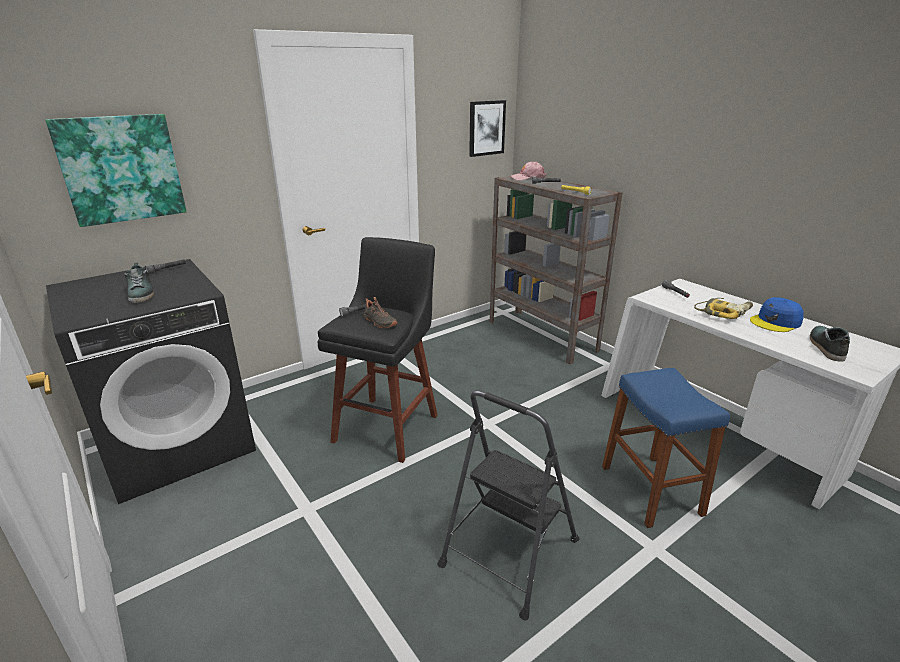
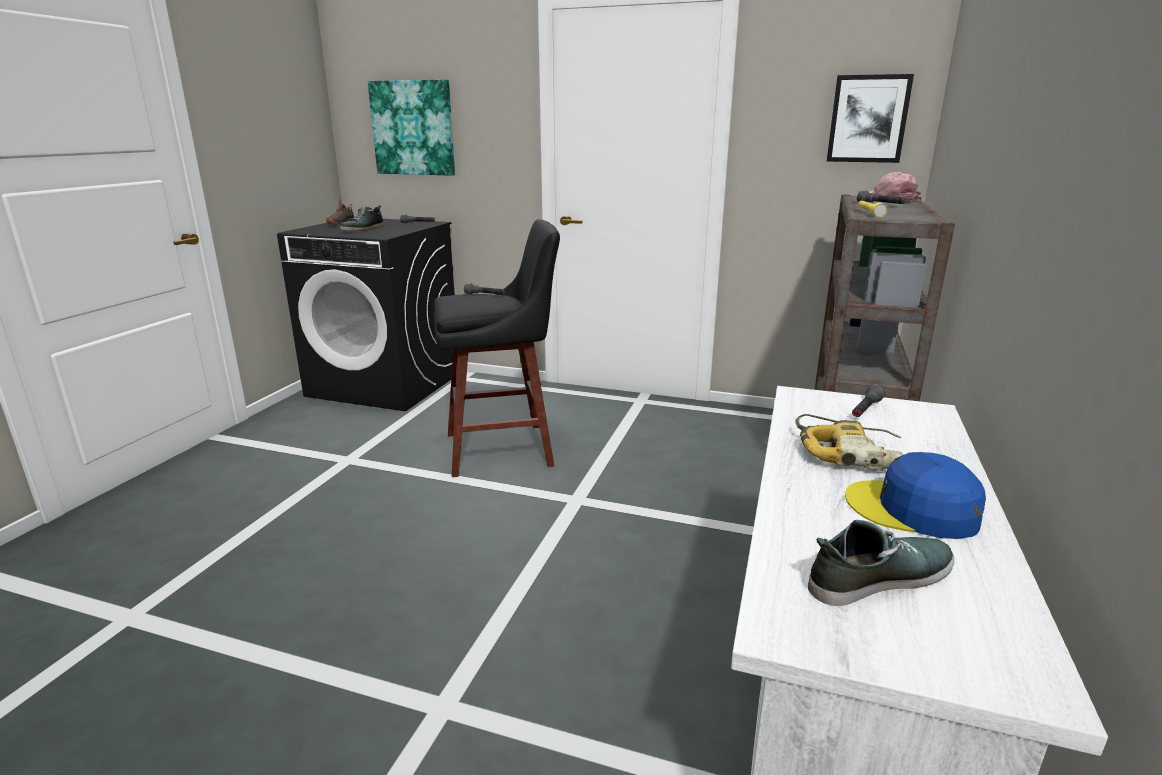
camera: 55 degrees right, 5 degrees down
(379, 322) = (472, 305): black shoe -> black shoe (340, 224)
(507, 553) = (356, 585): black step ladder -> none
(651, 490) = (573, 673): blue stool -> none

